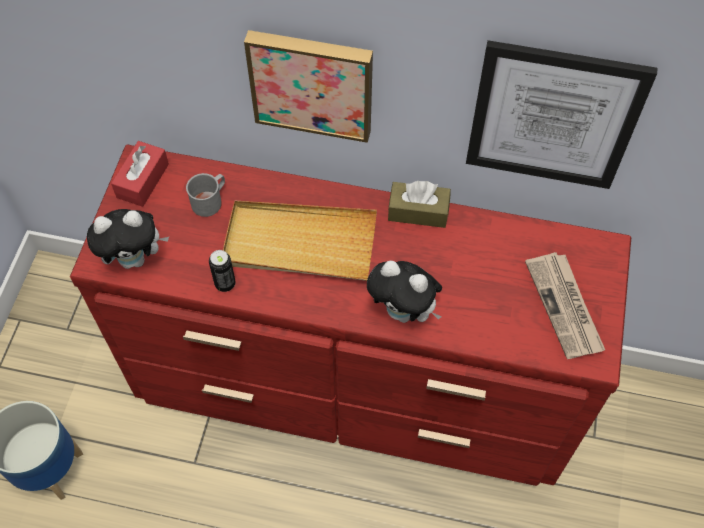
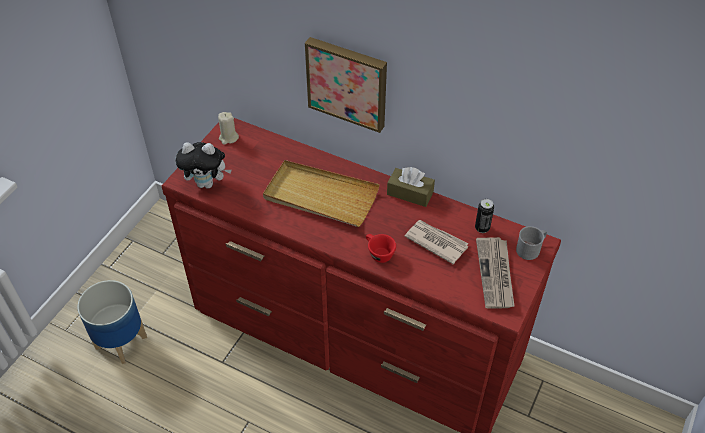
camera: 15 degrees right, 10 degrees down
(142, 180) = (228, 138): red tissue box -> beige candle
(210, 200) = (269, 158): grey mug -> grey mug (530, 249)
(225, 284) = (261, 210): can -> can (482, 228)
(404, 312) = (378, 253): plush toy -> red cup
(474, 277) = (436, 242): none -> newspaper
(553, 117) = (504, 130): picture -> none

